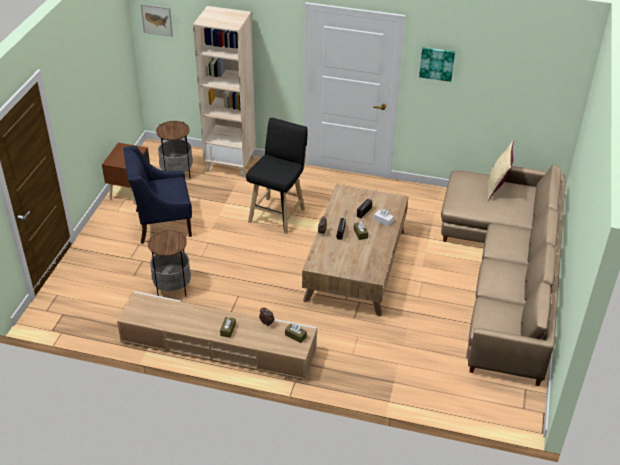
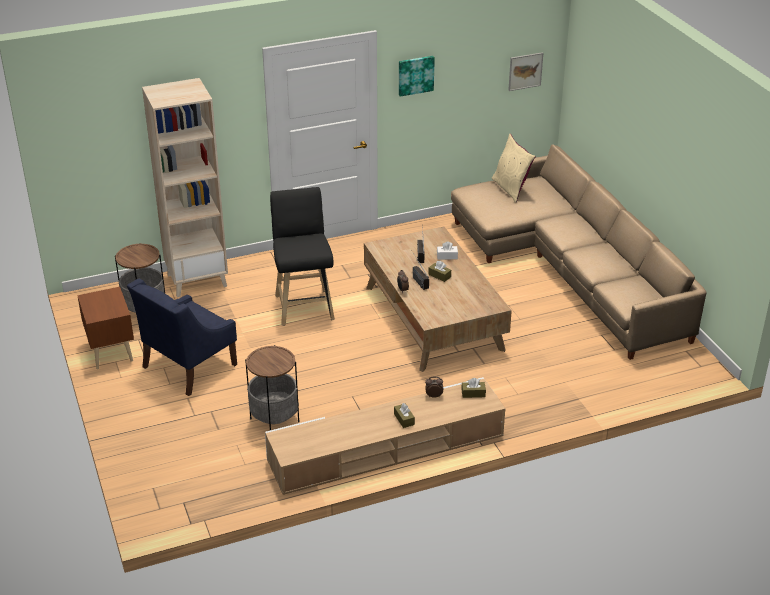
camera: 35 degrees left, 5 degrees down
(157, 20) = (73, 125): picture -> picture (525, 71)

